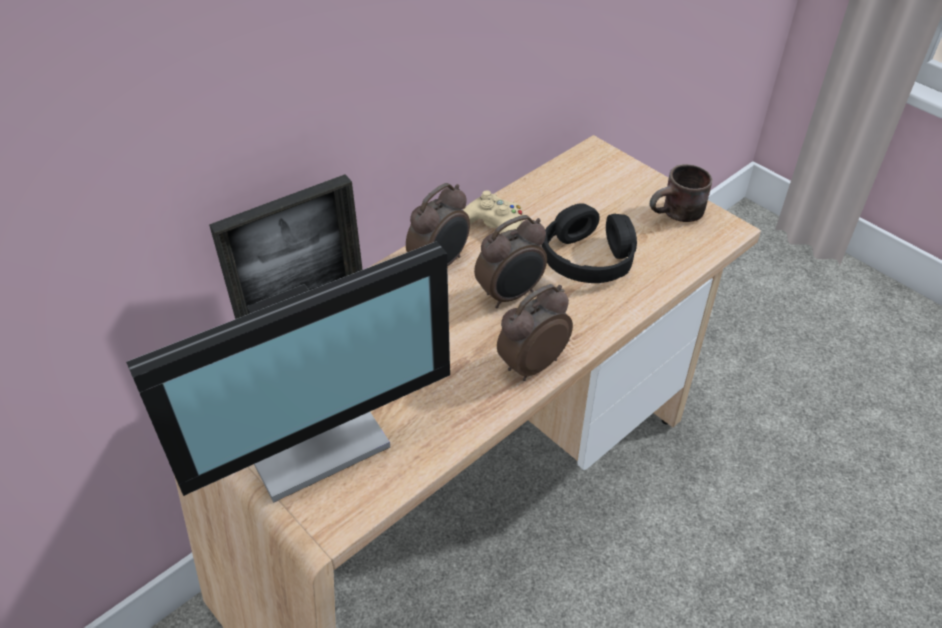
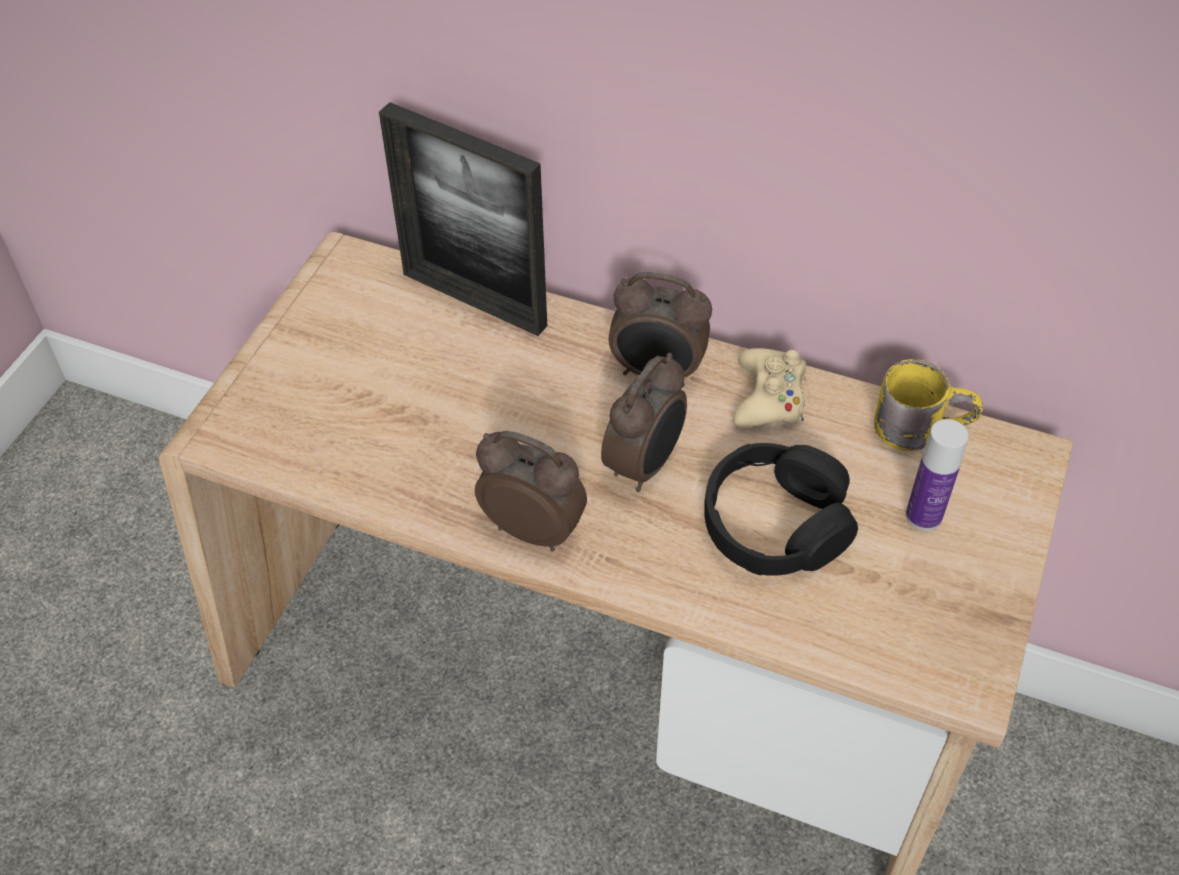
camera: 65 degrees right, 5 degrees up
(313, 434) = (327, 371): monitor -> none
(511, 295) = (645, 465): alarm clock -> alarm clock turned 90 degrees counterclockwise
(551, 179) = (919, 426): none -> yellow mug
(613, 202) = (923, 515): none -> bottle
(678, 216) = (951, 608): brown mug -> none

